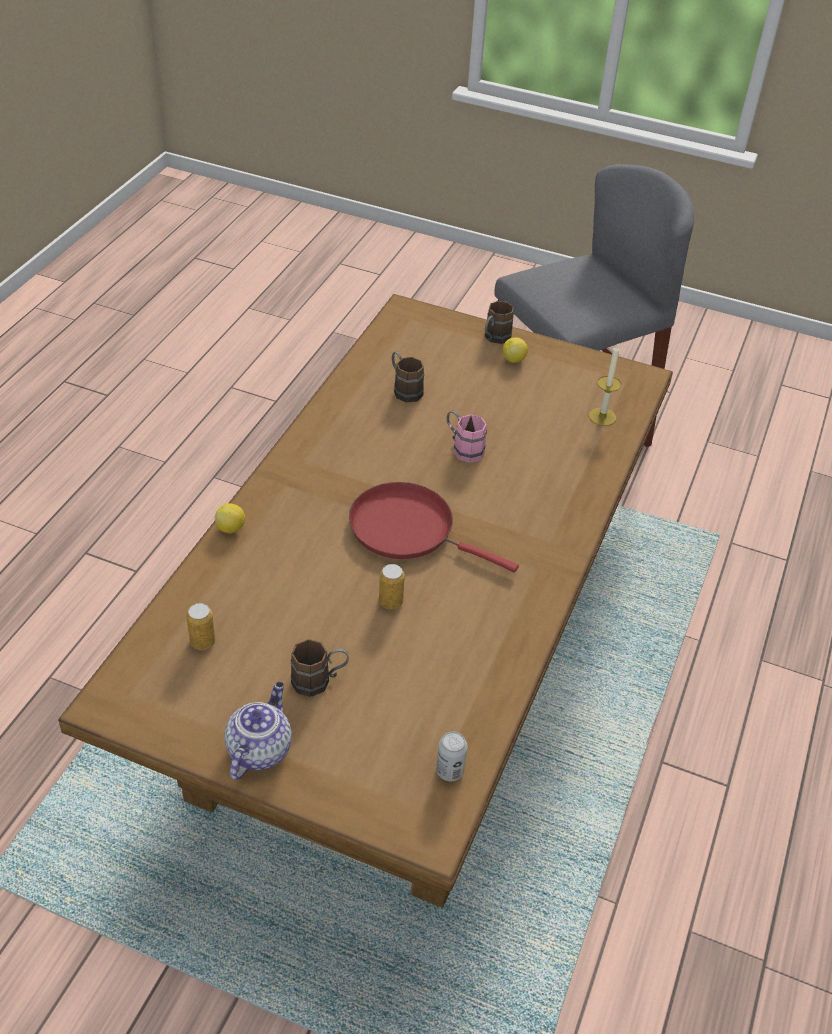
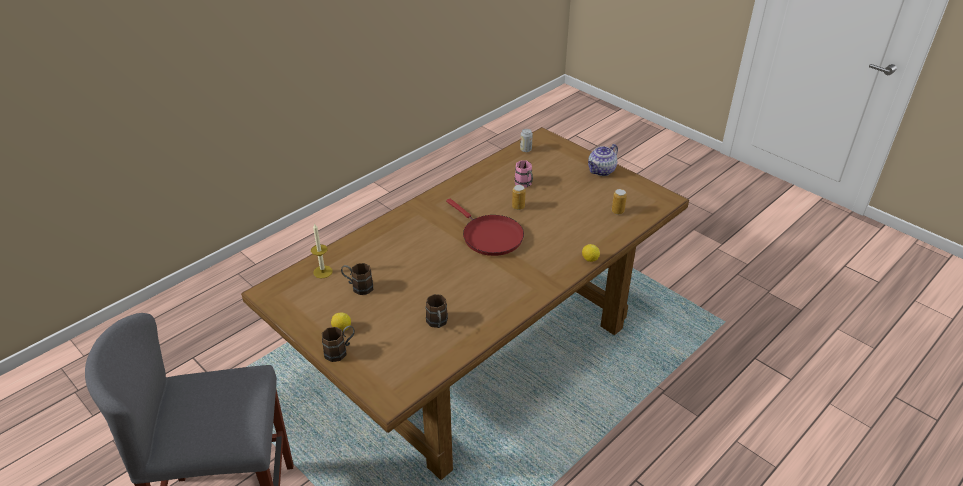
camera: 155 degrees left, 5 degrees down
(319, 680) = (566, 186): brown mug -> brown mug (358, 287)
(463, 448) = (427, 273): pink mug -> pink mug (525, 185)

